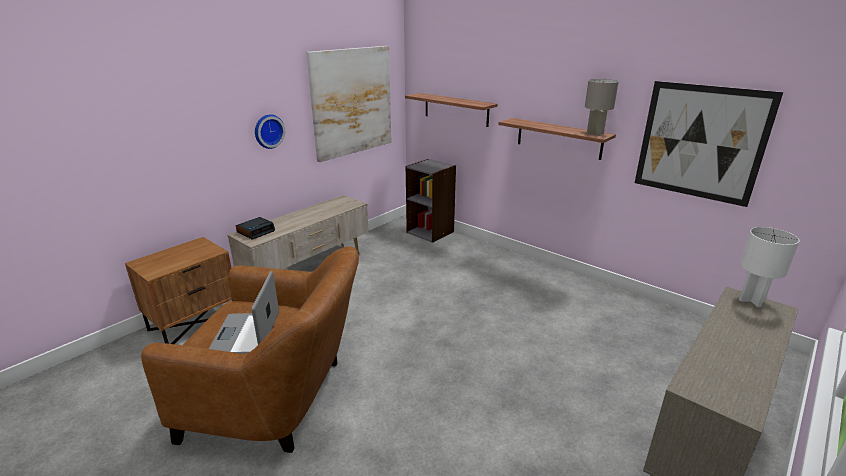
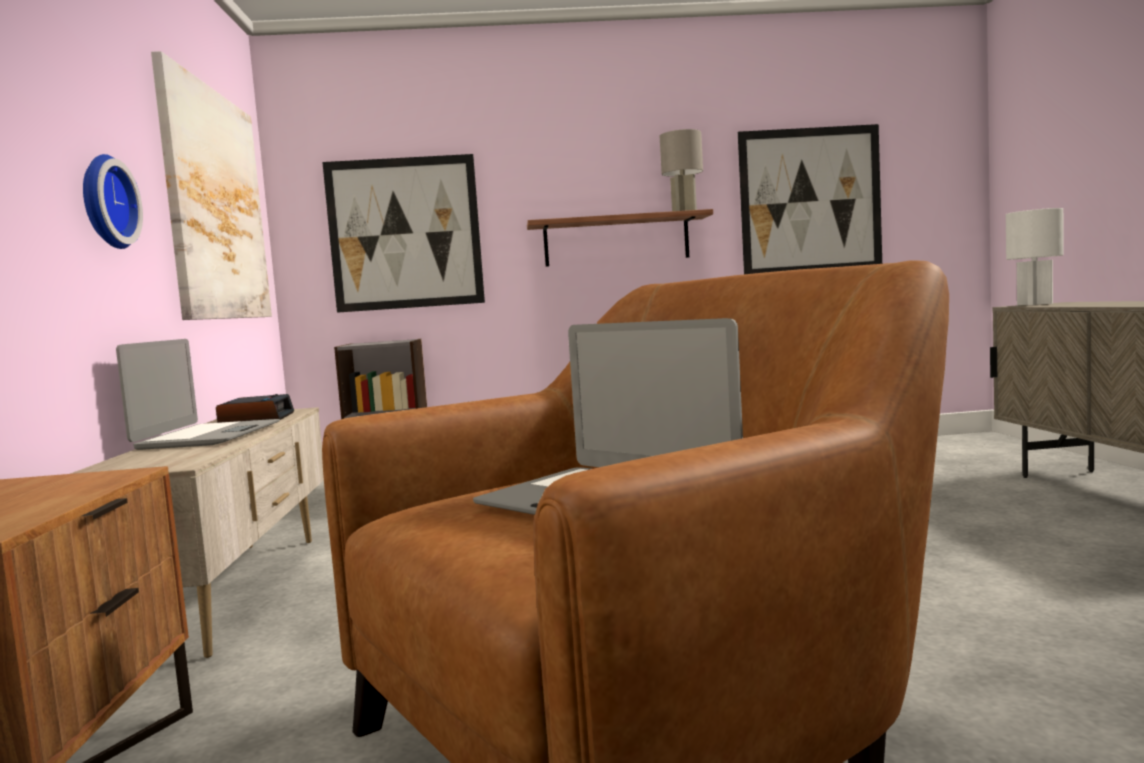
camera: 45 degrees left, 20 degrees down
(256, 231) = (139, 461): alarm clock -> alarm clock (256, 419)
(298, 218) = (208, 436): none -> laptop
(456, 109) = (405, 233): shelf -> picture

